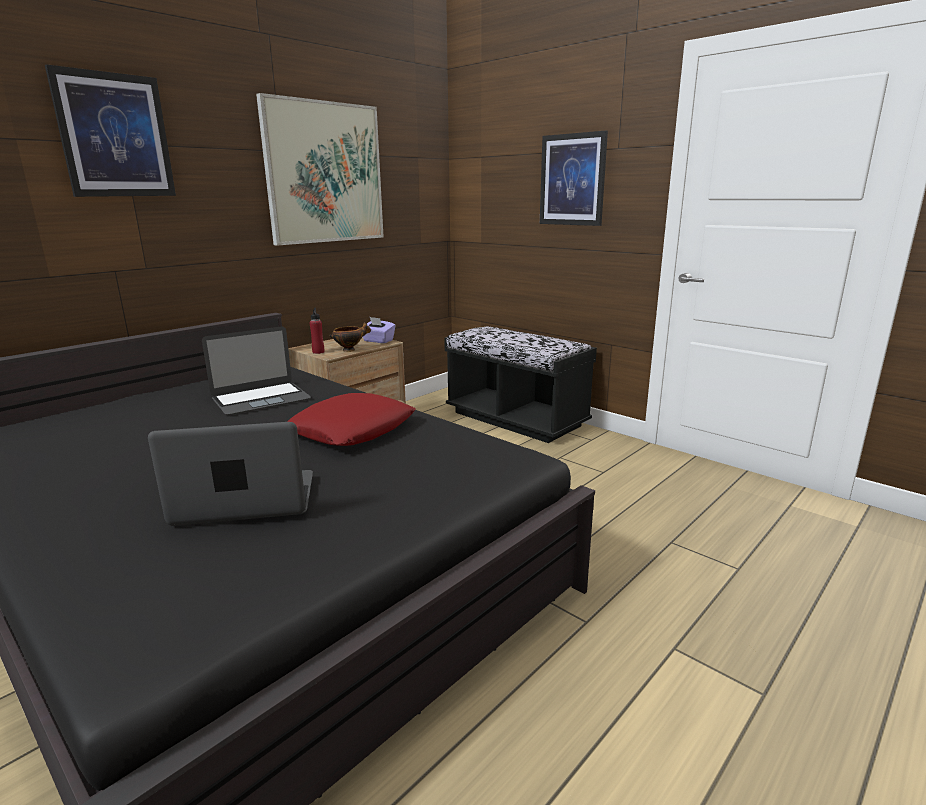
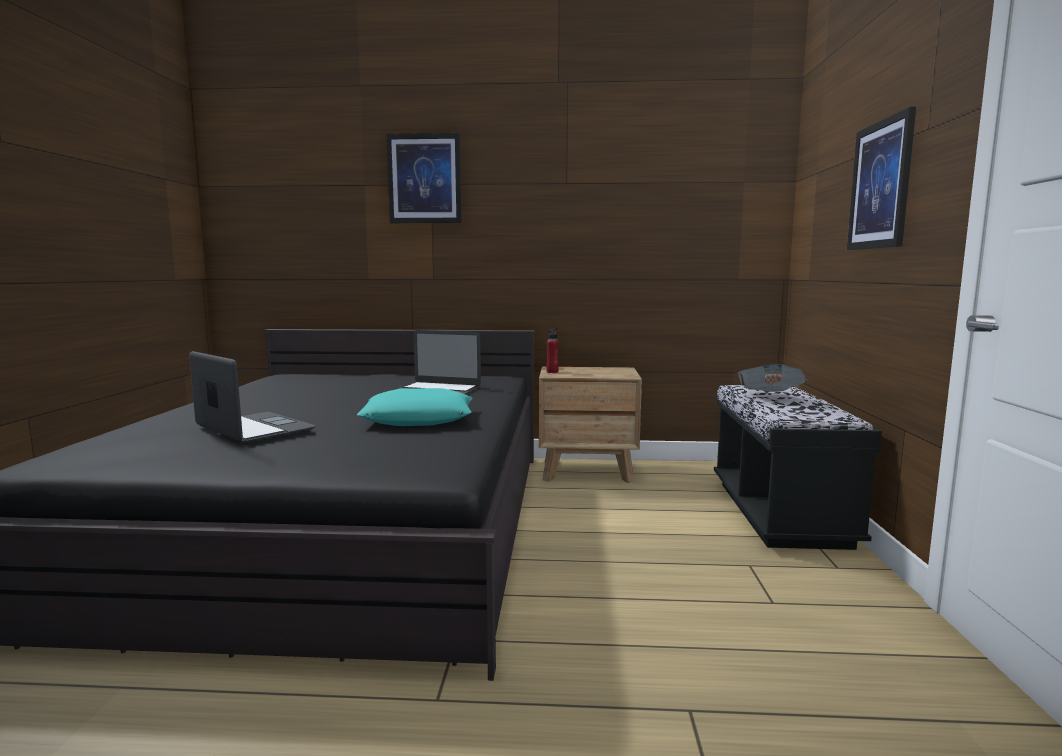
camera: 50 degrees right, 10 degrees down
(325, 173) = (611, 202): picture -> none
(350, 350) = (579, 375): bowl -> none
(352, 429) = (418, 418): red pillow -> turquoise pillow
(378, 341) = (623, 374): purple tissue box -> none
(508, 338) = (770, 397): none -> newspaper

